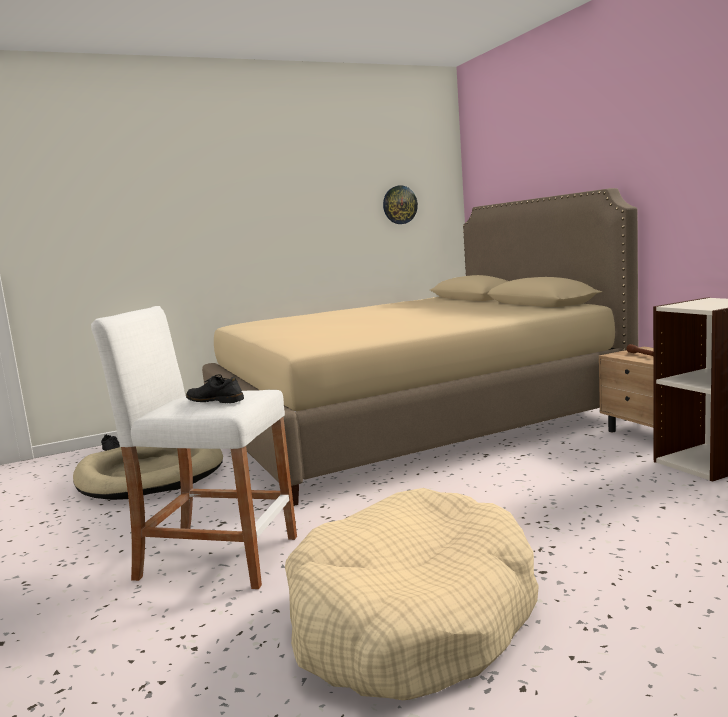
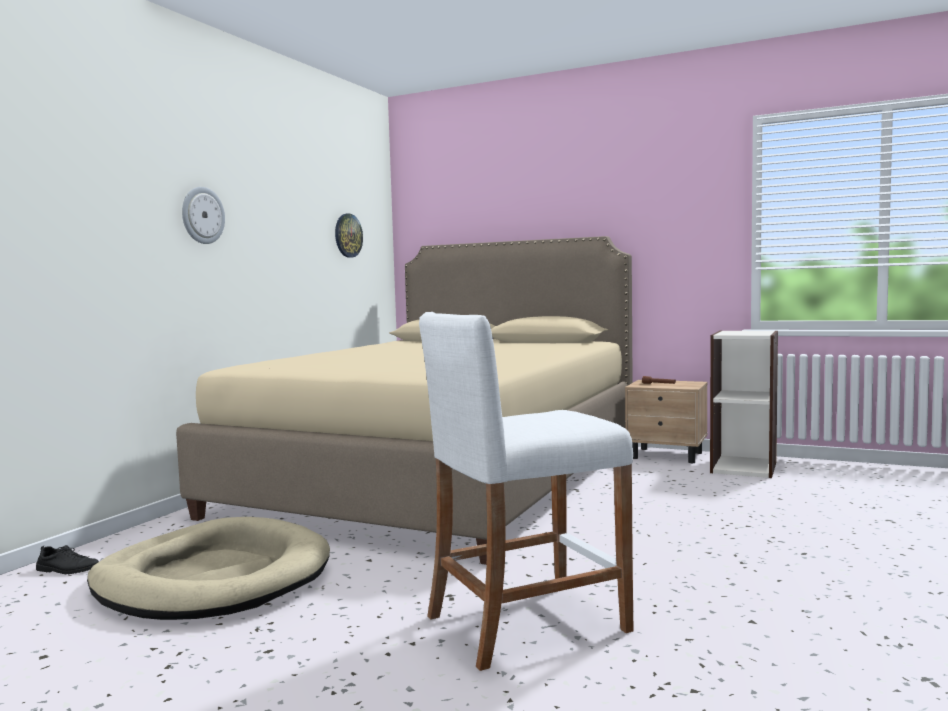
camera: 40 degrees left, 5 degrees down
(215, 400) = (559, 418): black shoe -> none
(236, 209) = (202, 215): none -> wall clock
(412, 618) = (797, 606): beige dog bed -> none

